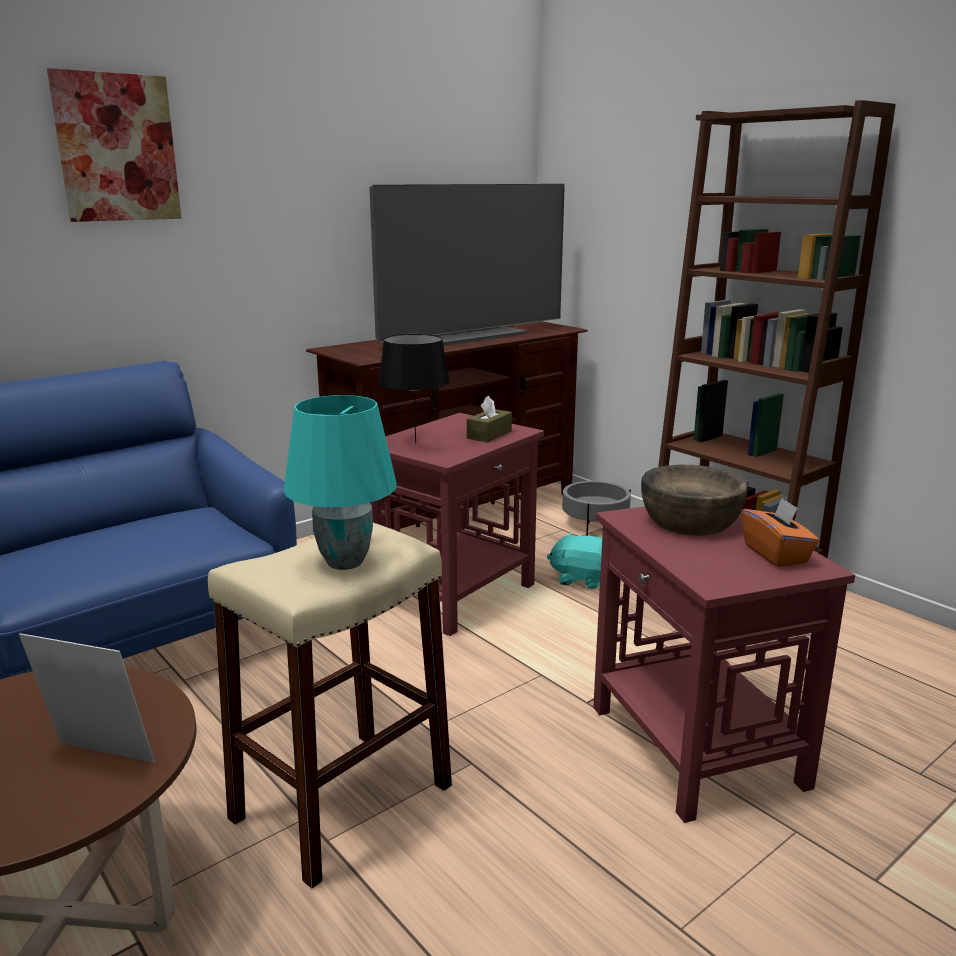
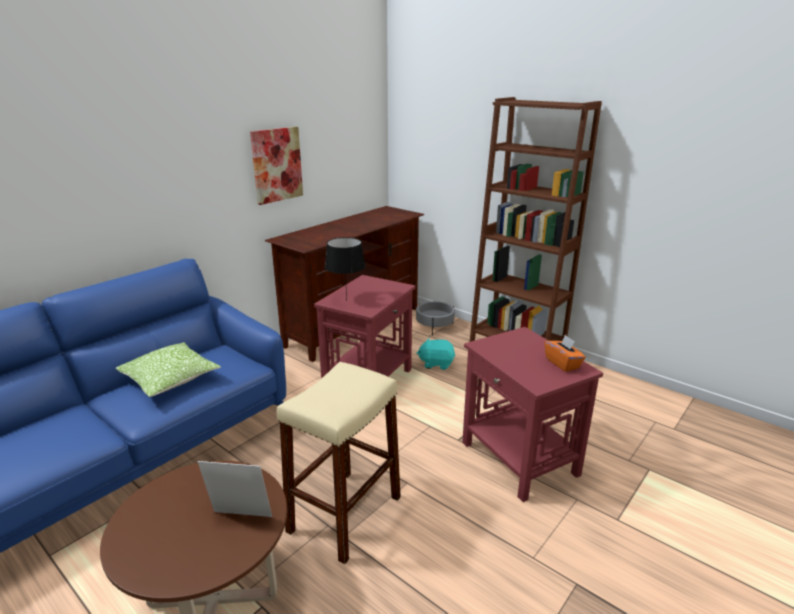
camera: 10 degrees left, 5 degrees up
(97, 543) = (170, 379): none -> pillow
(117, 148) = (150, 131): picture -> picture (276, 165)
(345, 561) = (350, 393): turquoise table lamp -> none
(469, 335) = (357, 223): television -> none
(489, 435) = (386, 291): brown tissue box -> none
(690, 521) = (514, 345): brown bowl -> none

